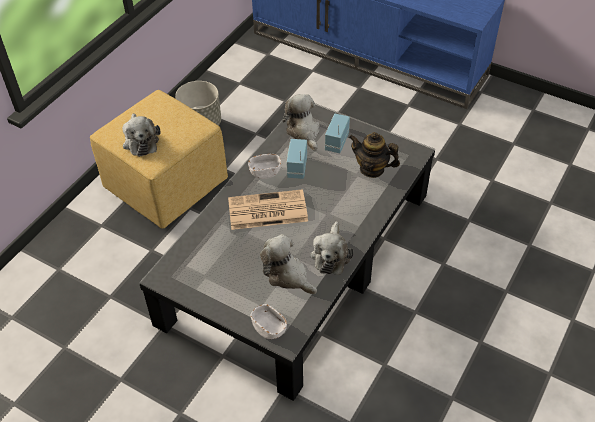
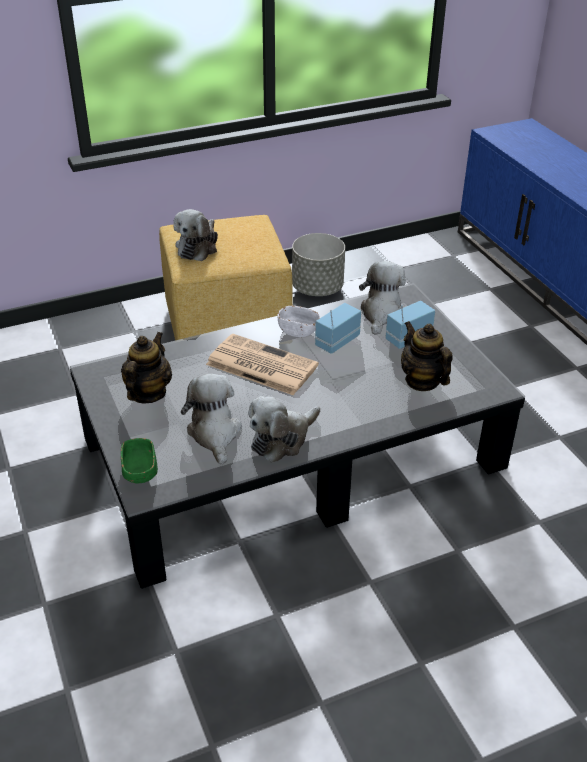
camera: 35 degrees right, 10 degrees down
(216, 272) = (148, 393): none -> teapot
(269, 328) = (140, 471): white bowl -> green bowl

